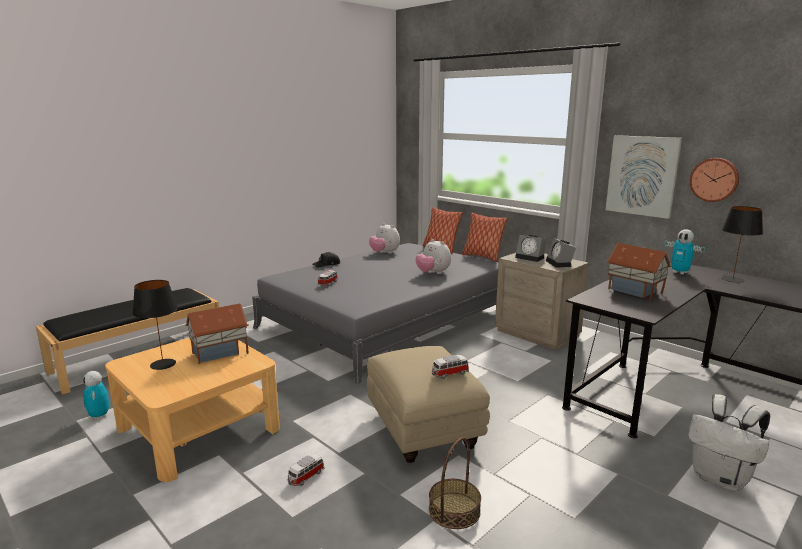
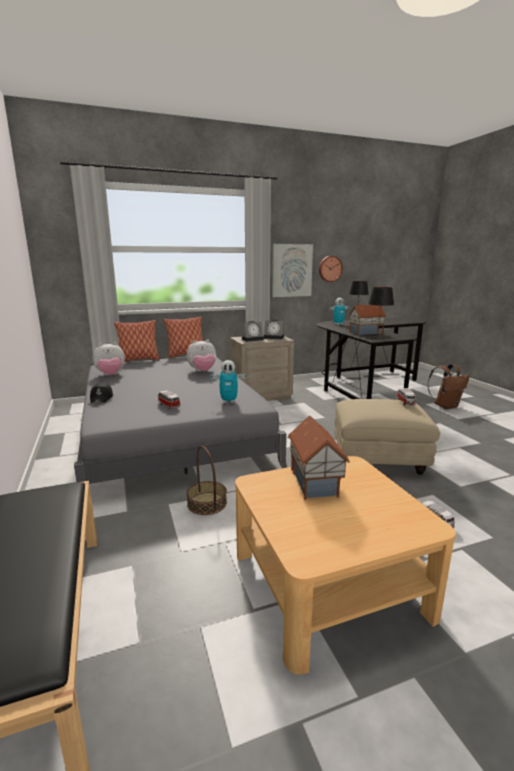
camera: 65 degrees left, 0 degrees up
(99, 416) = (236, 705): toy robot -> toy robot (229, 401)
(163, 364) = (329, 522): black table lamp -> black table lamp (378, 339)
(454, 510) = (477, 472): basket -> basket (207, 503)
(721, 479) = (445, 406): white backpack -> brown backpack

